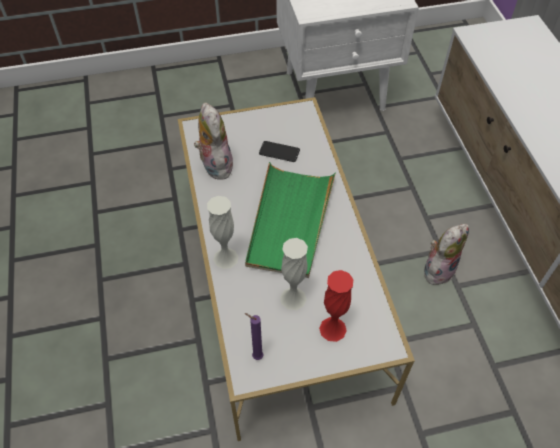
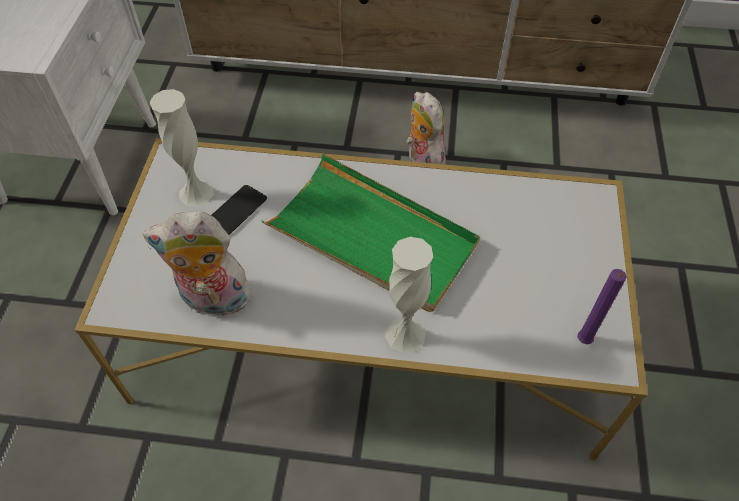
camera: 70 degrees left, 0 degrees up
(293, 298) = (502, 272): white vase -> white vase (196, 193)
(332, 329) = (561, 243): red vase -> none

